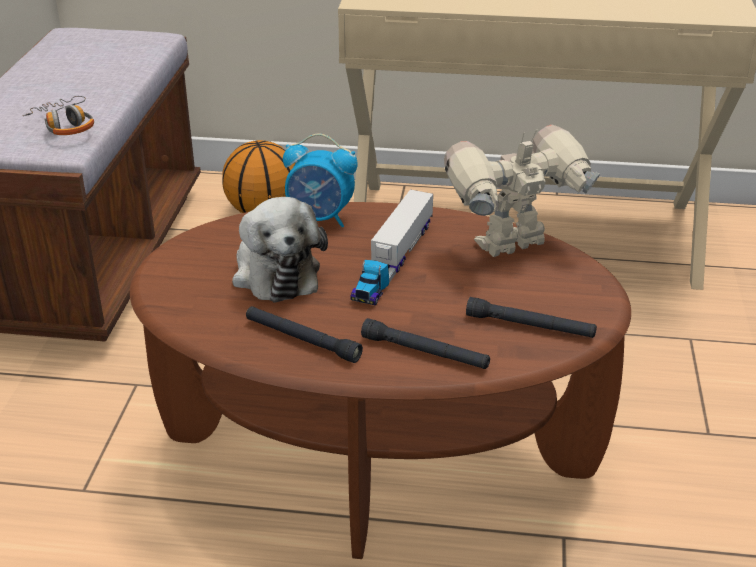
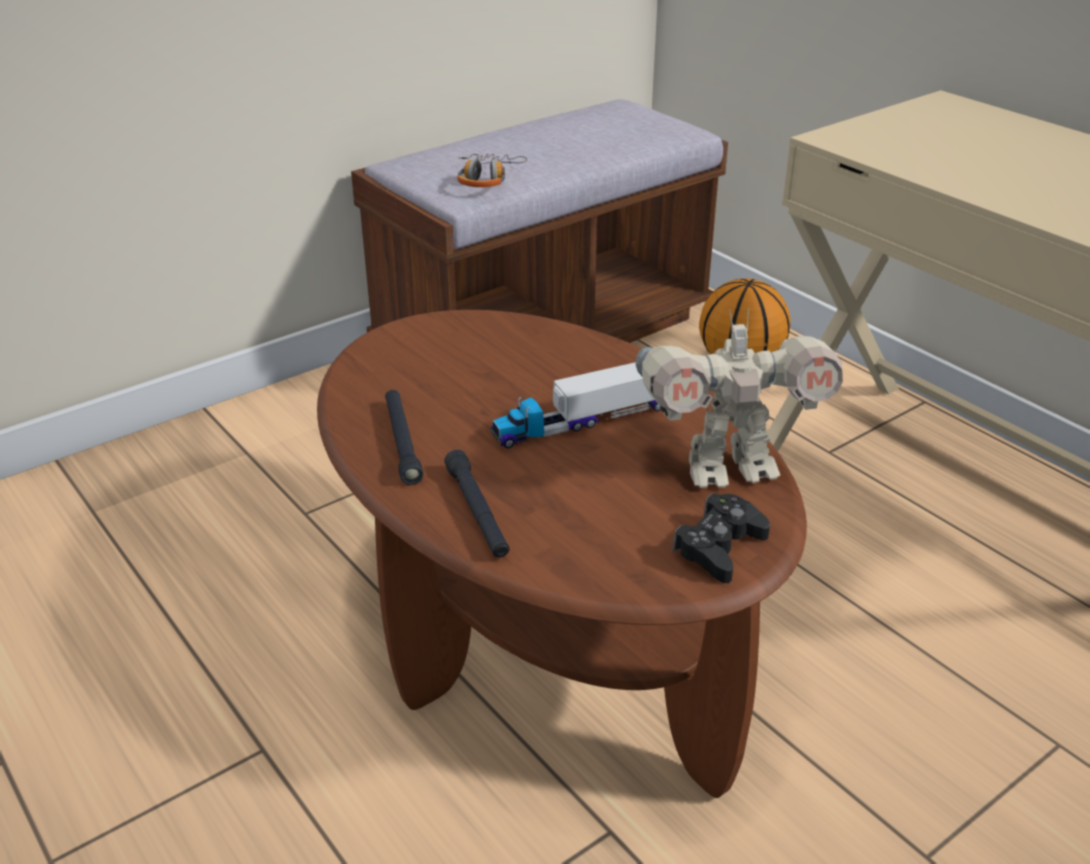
camera: 45 degrees right, 0 degrees up
(275, 272) = (477, 376): plush toy -> none
(320, 219) = (590, 351): alarm clock -> none
(513, 247) = (728, 468): toy robot -> toy robot turned 150 degrees clockwise
(530, 326) = (611, 548): black flashlight -> none
(579, 292) = (719, 547): none -> black game controller

